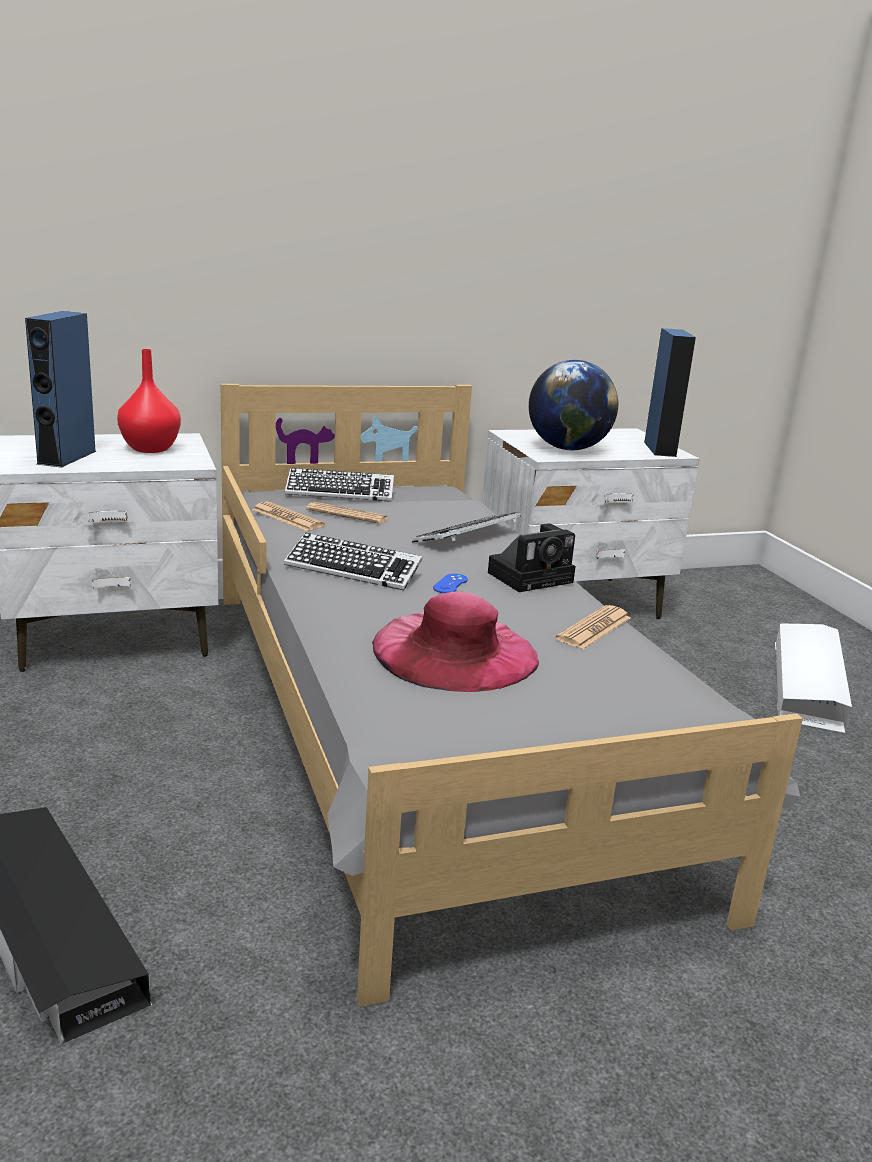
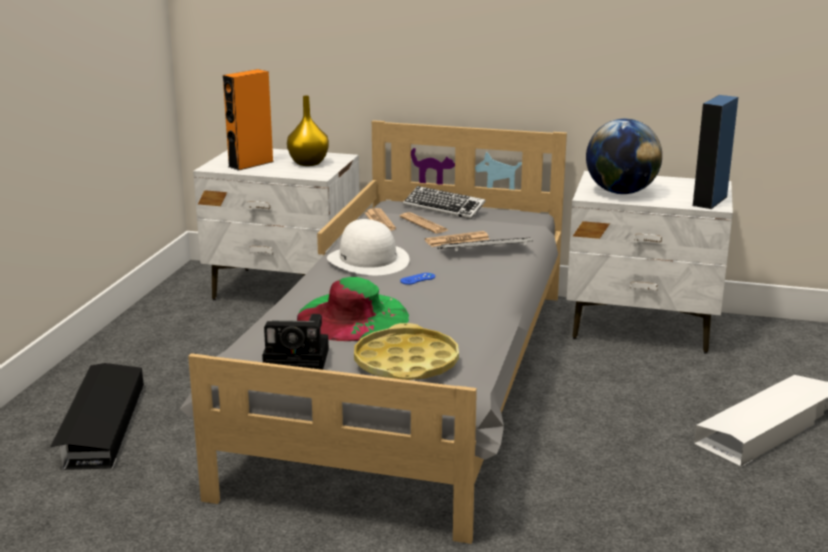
camera: 35 degrees right, 0 degrees up
(67, 457) = (251, 164): blue speaker -> orange speaker
(150, 448) = (309, 163): red vase -> yellow vase
(352, 570) = (368, 260): keyboard -> white hat
(455, 651) = (353, 317): pink hat -> green hat
(532, 577) = (484, 284): camera -> camera (299, 358)
(594, 628) = (467, 322): newspaper -> newspaper (457, 240)
(620, 701) = (406, 363): none -> yellow tray

